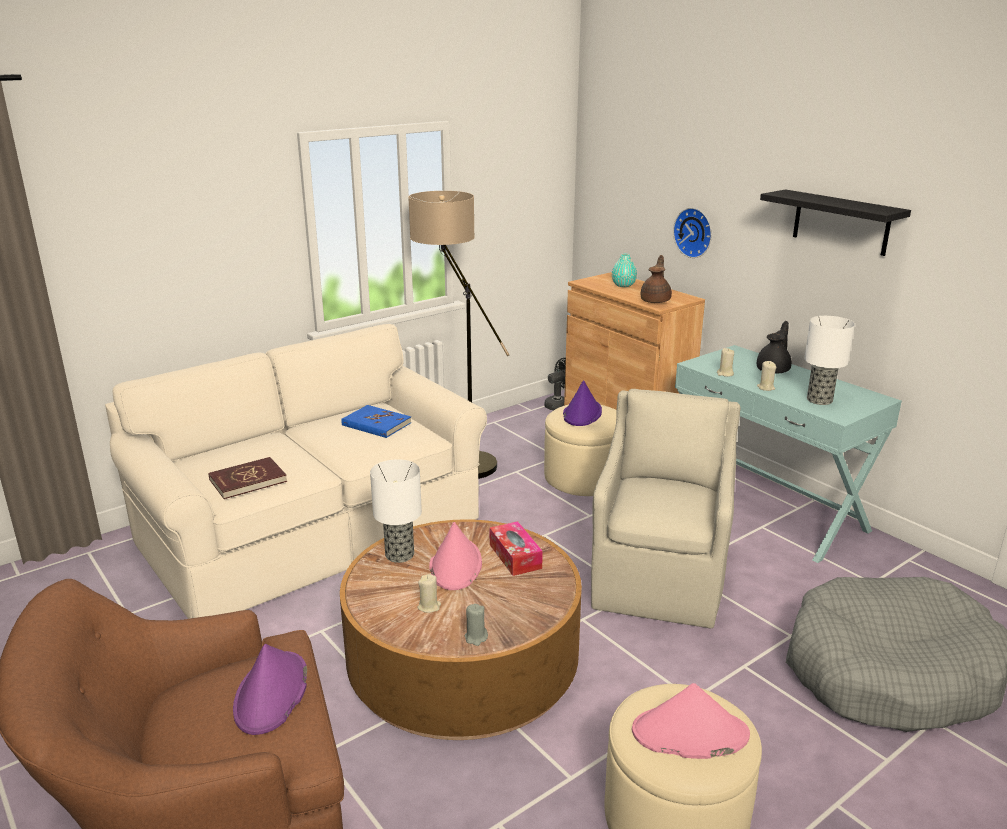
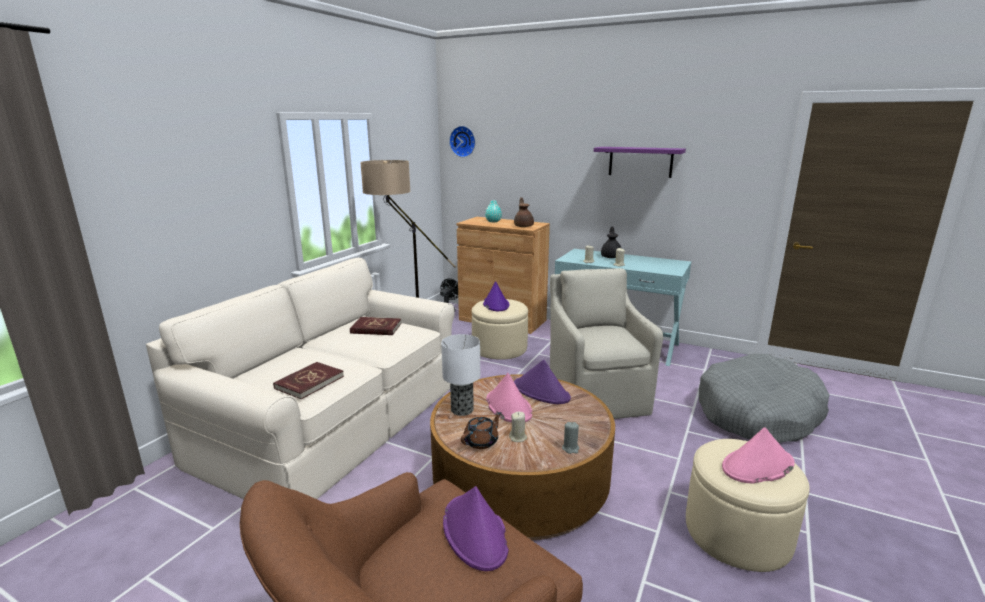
camera: 25 degrees left, 5 degrees down
(376, 424) = (376, 328): blue book -> red book
(385, 599) = (481, 441): none -> brown teapot
(515, 556) = (541, 392): tissue box -> purple hat
(694, 232) = (537, 182): wall clock -> wall clock (463, 141)
(818, 400) = (653, 266): table lamp -> none
(841, 222) = (640, 162): black shelf -> purple shelf

